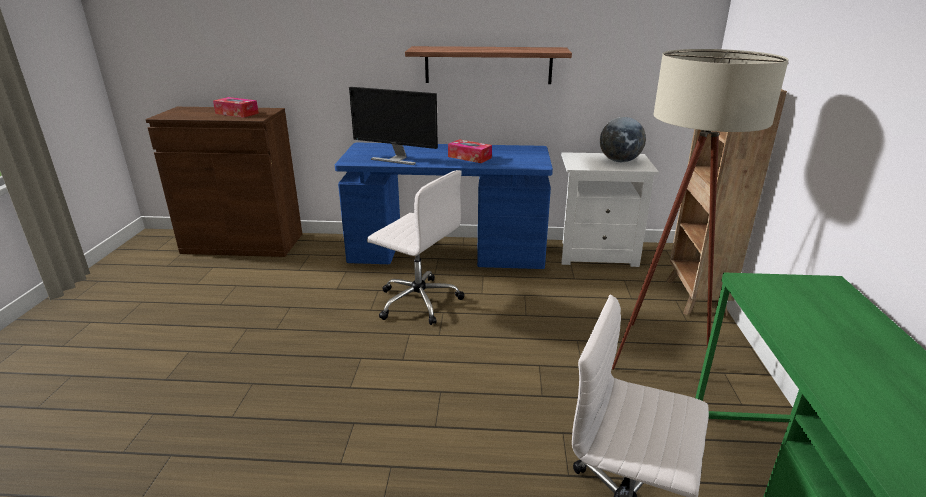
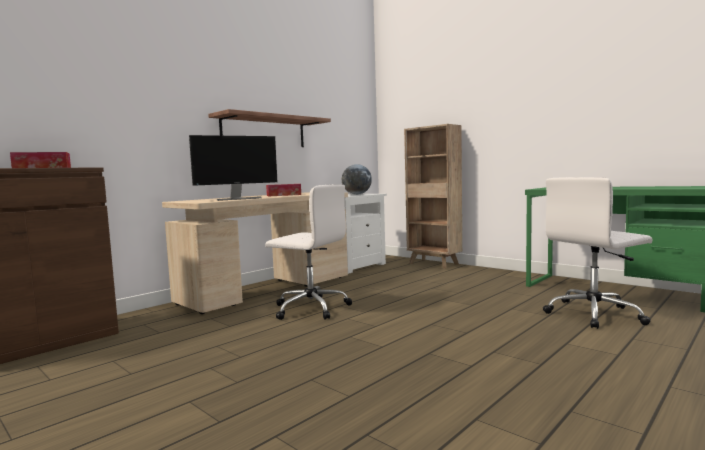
camera: 50 degrees left, 20 degrees down
(418, 301) = (310, 308): white office chair -> white office chair turned 45 degrees clockwise
(447, 254) = (268, 290): blue desk -> beige desk
(662, 356) = (473, 279): beige floor lamp -> none

